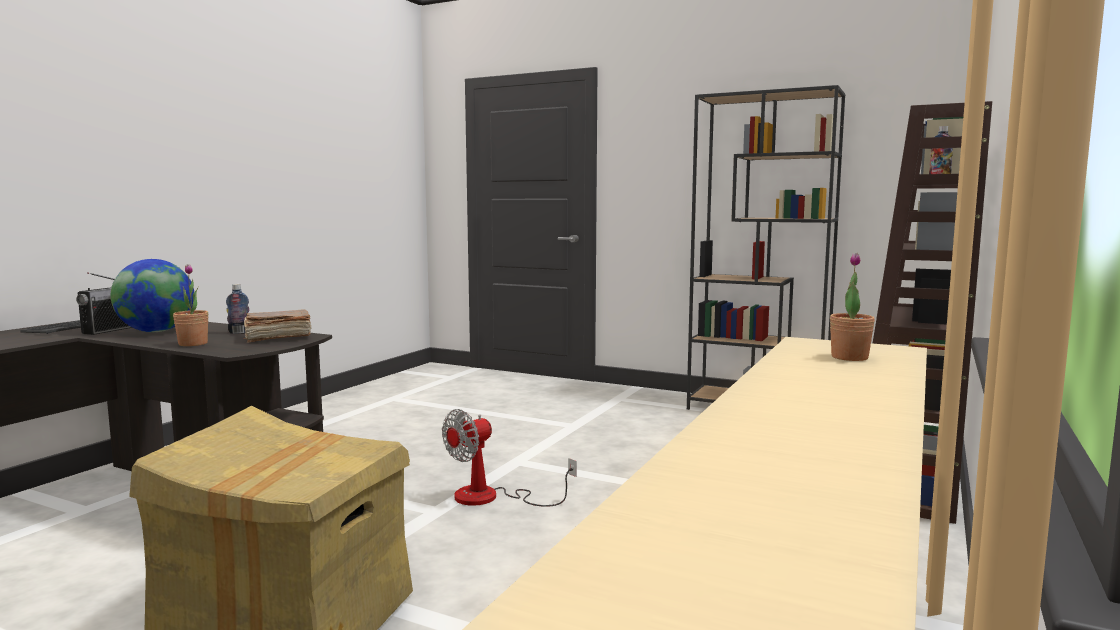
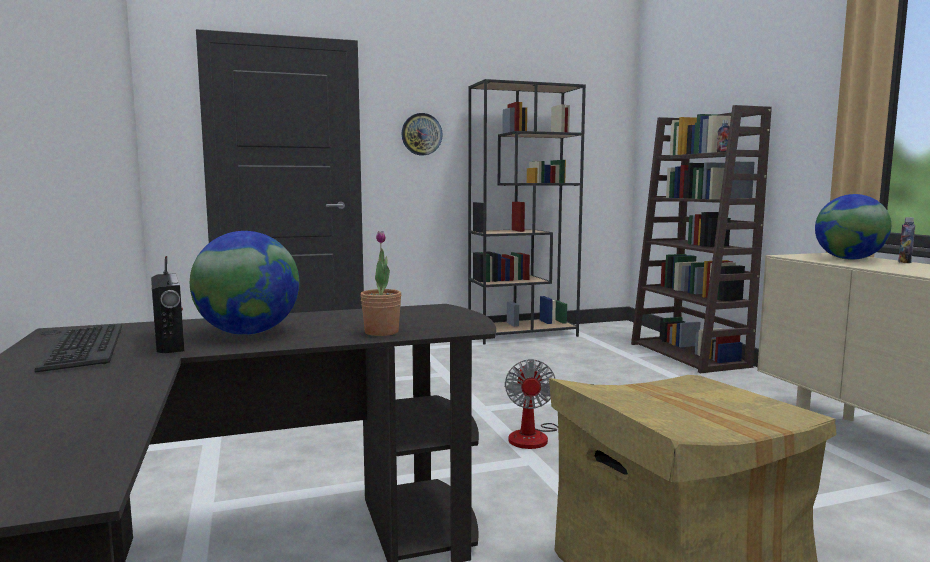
camera: 45 degrees left, 0 degrees up
(239, 332) = (354, 317): bottle -> bottle (904, 262)
(277, 338) = (422, 313): brown book -> none
(659, 161) = (421, 134): none -> wall clock
(849, 357) = (849, 259): potted plant -> globe

